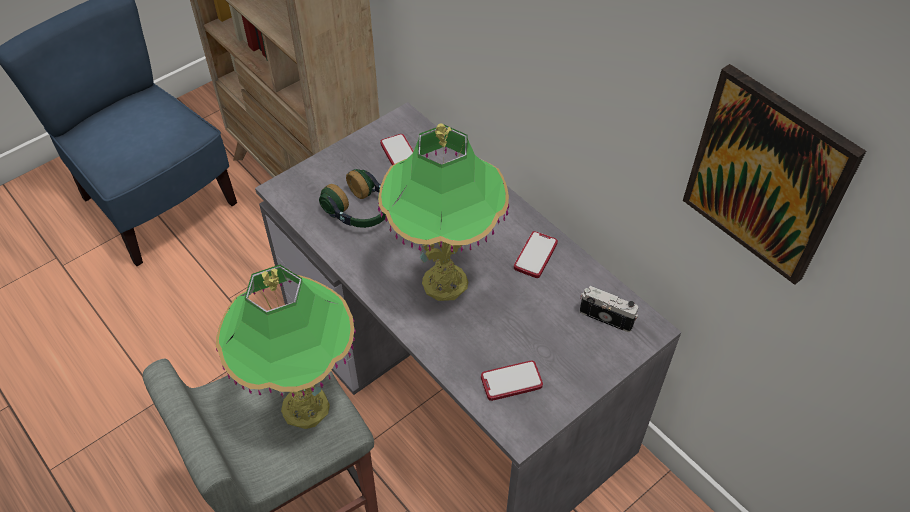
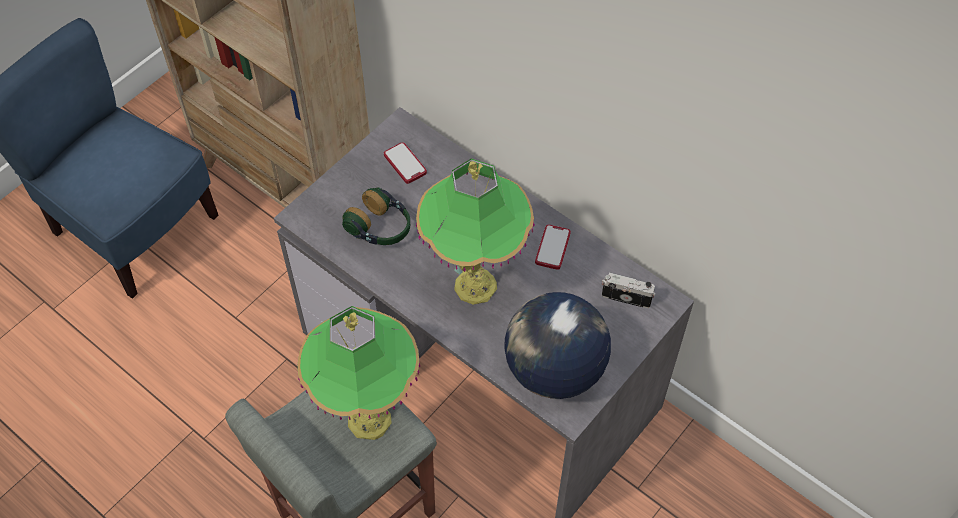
camera: 10 degrees left, 5 degrees up
(511, 381) = (553, 369): phone -> globe
(767, 175) = (755, 175): picture -> none

